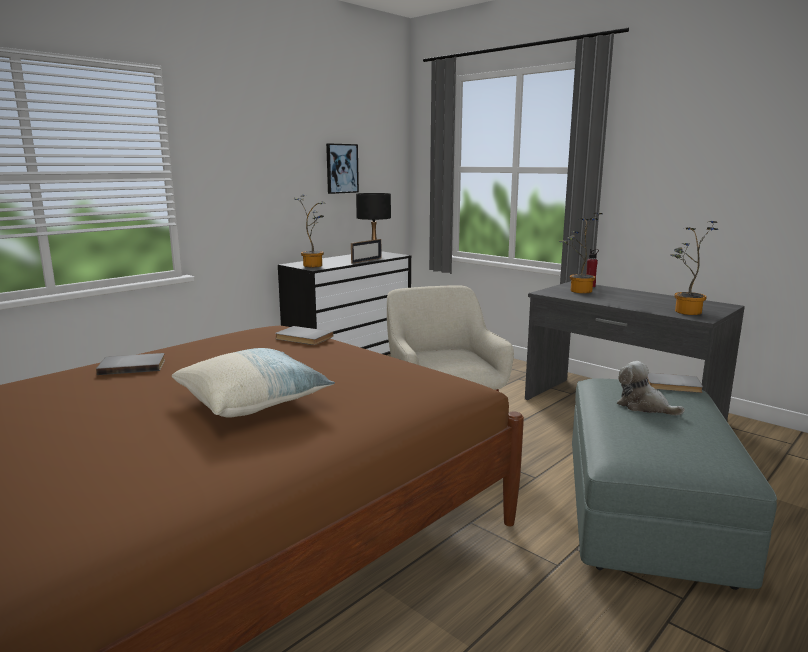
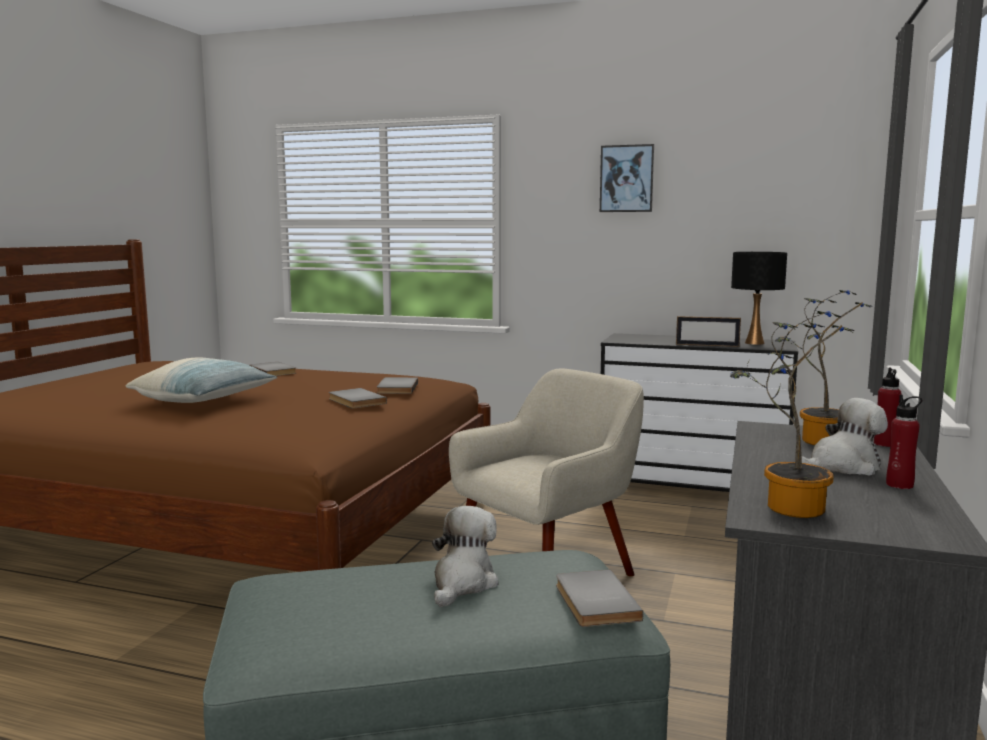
camera: 65 degrees right, 5 degrees down
(314, 265) = (633, 339): potted plant -> none
(340, 353) = (355, 401): none -> grey book
(341, 168) = (739, 216): picture -> picture (626, 178)
(625, 297) = (842, 466): none -> plush toy
(656, 296) = (899, 485): none -> red bottle

